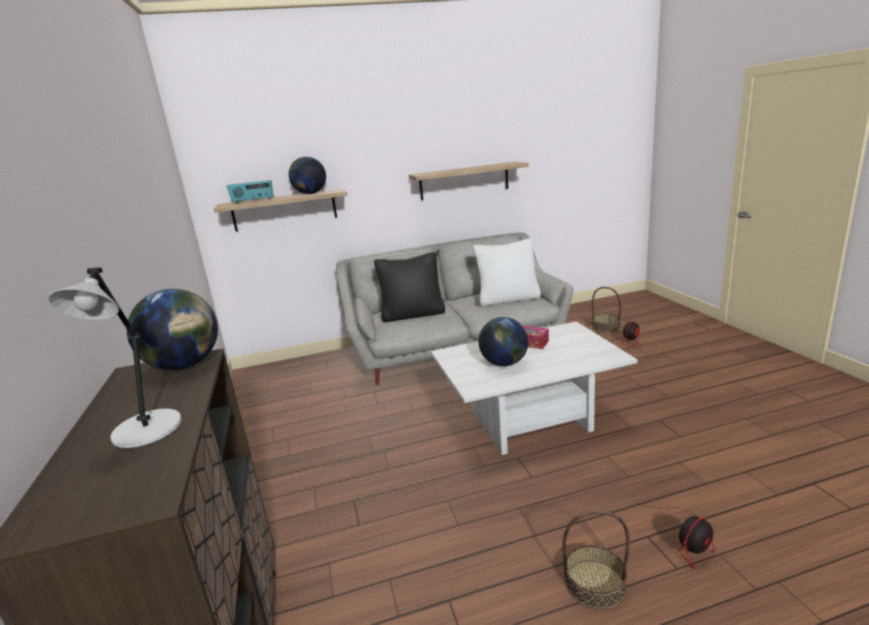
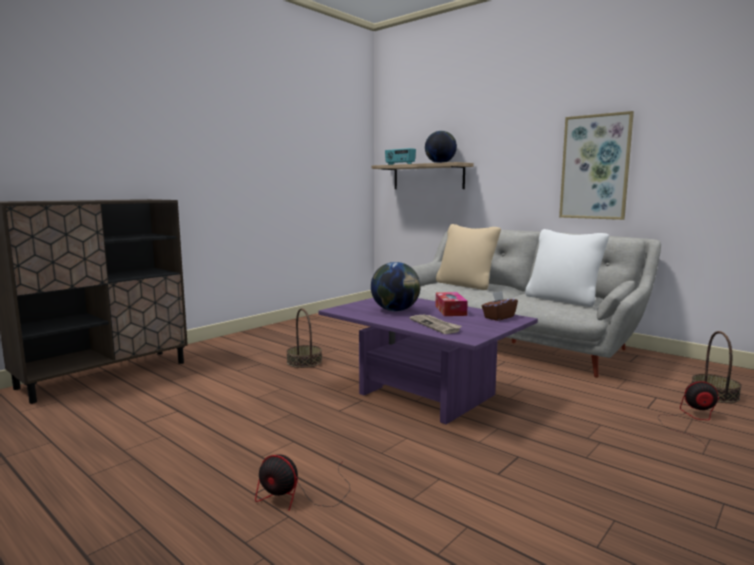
camera: 55 degrees right, 10 degrees down
(145, 432) = (76, 200): grey table lamp -> none
(185, 365) = (152, 199): globe -> none
(413, 314) = (466, 285): black pillow -> beige pillow
(464, 181) = (595, 167): shelf -> picture
(530, 423) = (423, 395): white coffee table -> purple coffee table
(564, 332) = (498, 317): none -> brown tissue box
(571, 359) = (435, 325): none -> newspaper
(595, 584) = (215, 457): basket -> basket (304, 362)

